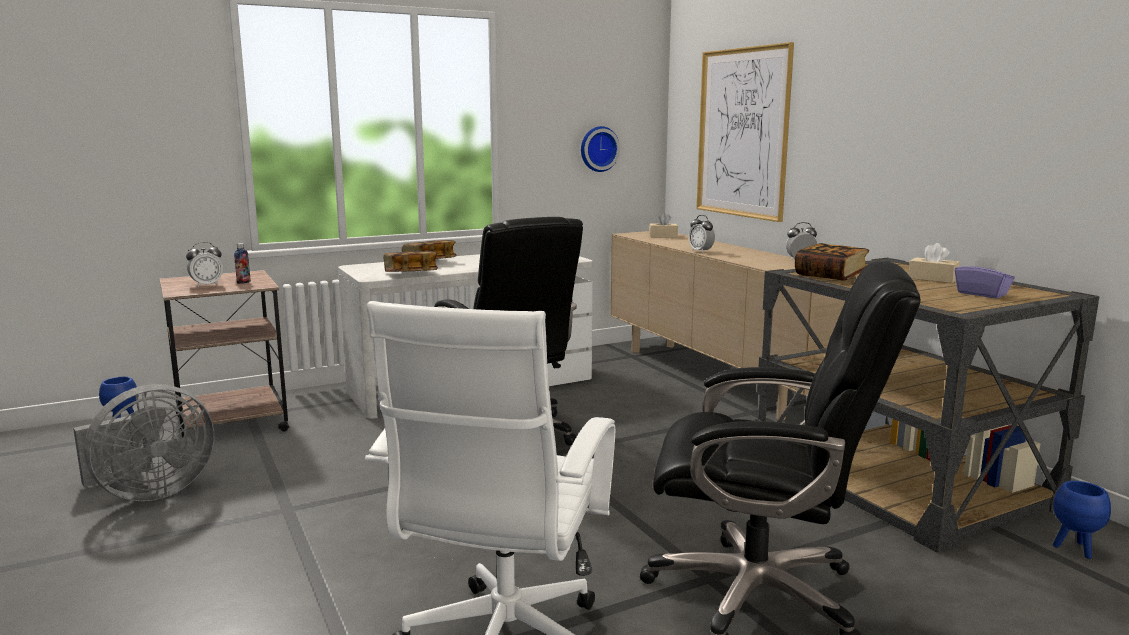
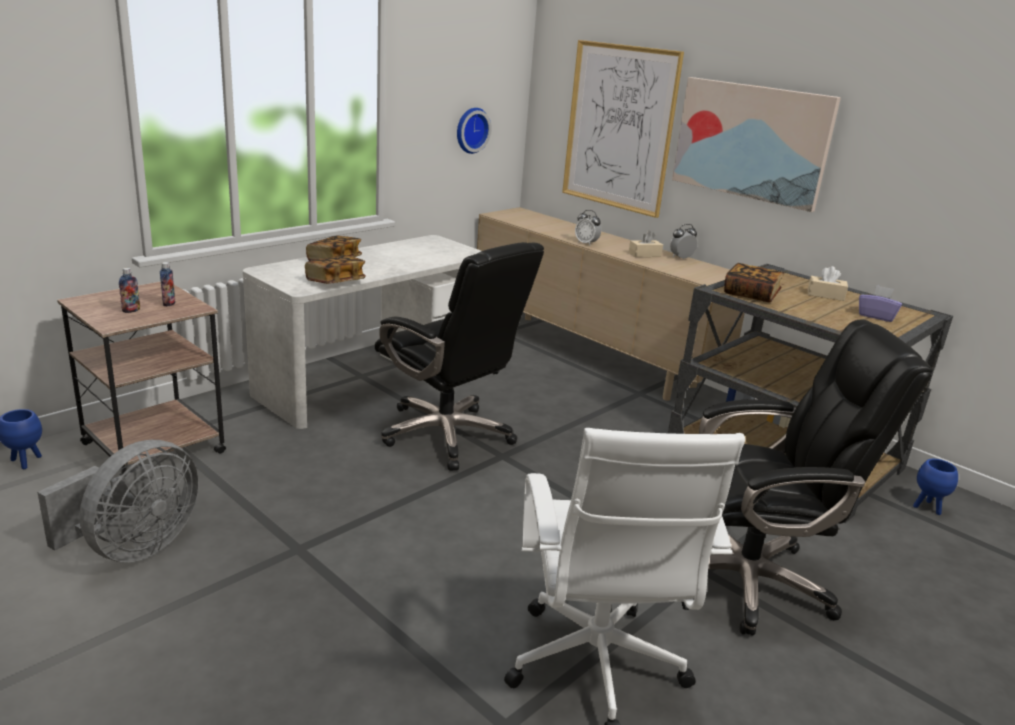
camera: 20 degrees left, 10 degrees up
(207, 285) = (131, 310): alarm clock -> bottle
(663, 236) = (531, 218): beige tissue box -> beige tissue box (644, 254)
(863, 123) = (751, 141): none -> picture

